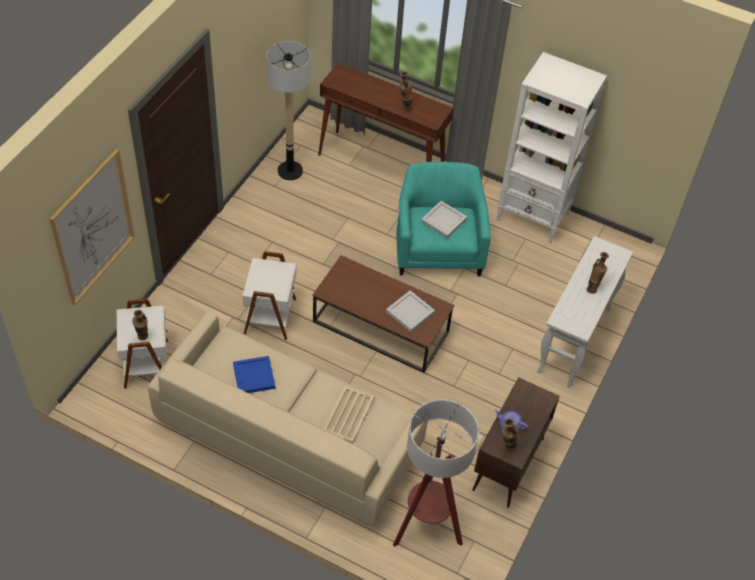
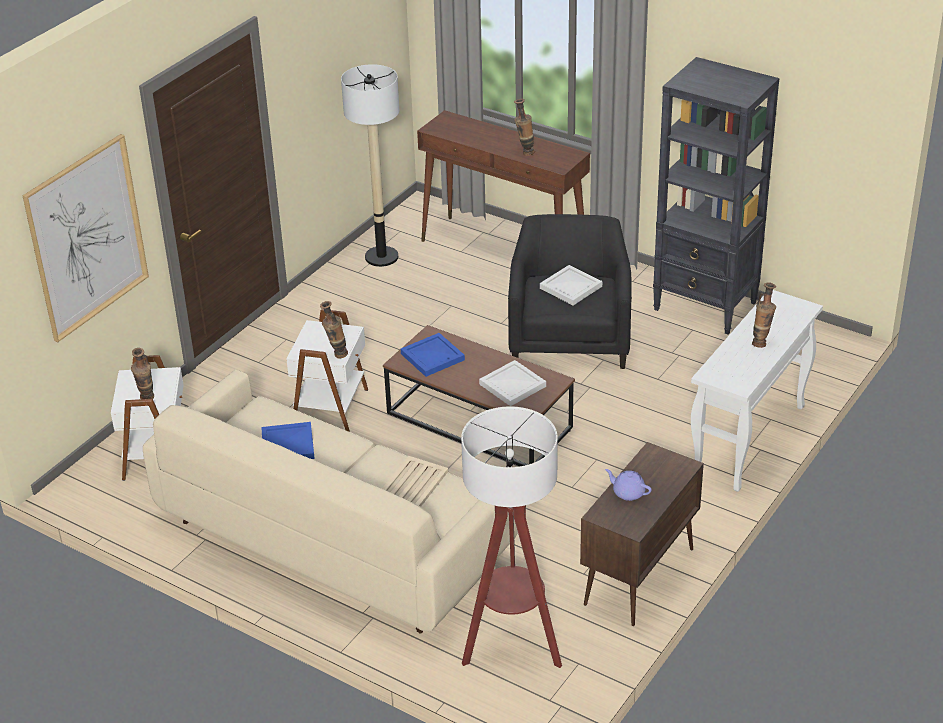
camera: 10 degrees right, 15 degrees down
(349, 286) = (433, 357): none -> blue tray
(438, 248) = (569, 338): turquoise armchair -> black armchair
(506, 448) = (620, 518): vase -> vase (336, 355)
(533, 217) = (706, 306): white bookcase -> black bookcase

